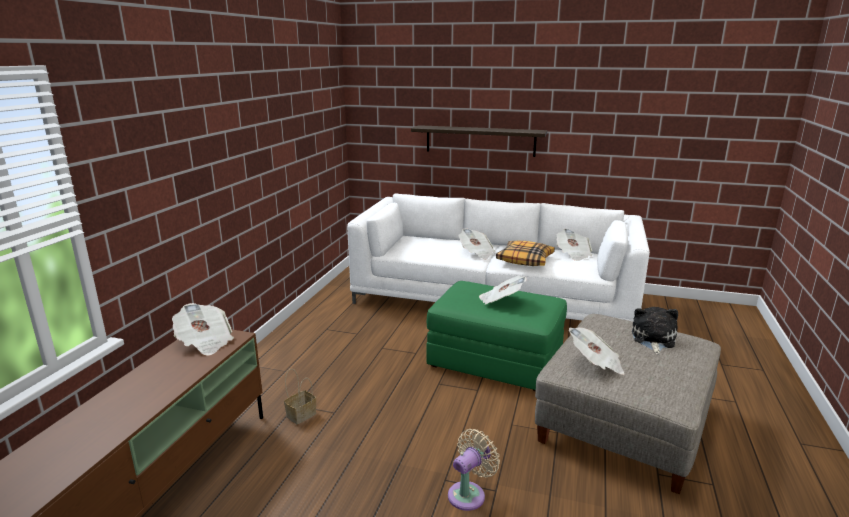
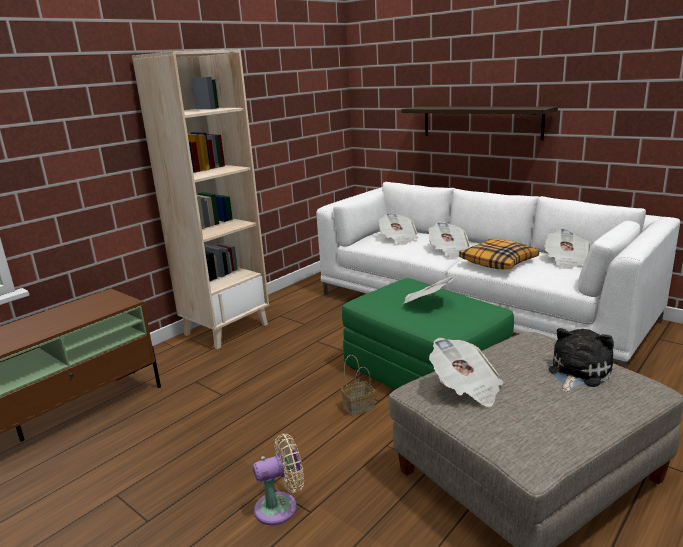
camera: 25 degrees right, 0 degrees up
(205, 342) = (97, 303): newspaper -> newspaper (398, 239)
(282, 350) = (226, 329): none -> beige bookcase
(301, 414) = (193, 391): basket -> basket (359, 406)

